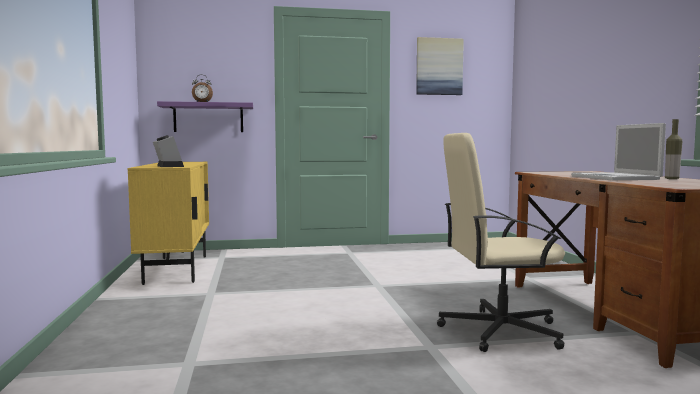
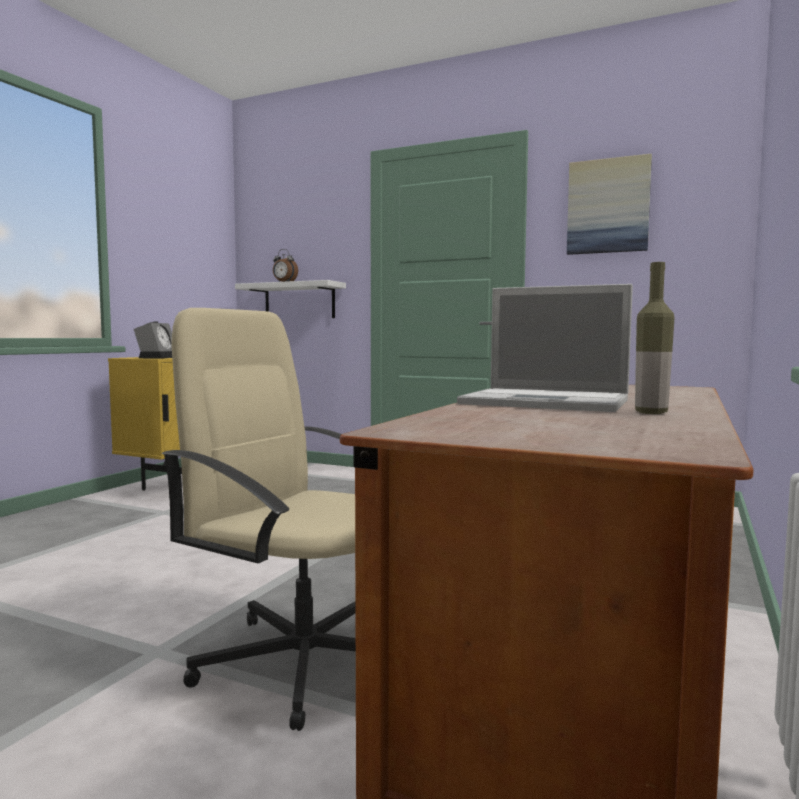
camera: 35 degrees right, 0 degrees up
(208, 118) = (299, 301): purple shelf -> white shelf
(616, 178) = (549, 402): laptop -> laptop turned 90 degrees counterclockwise

